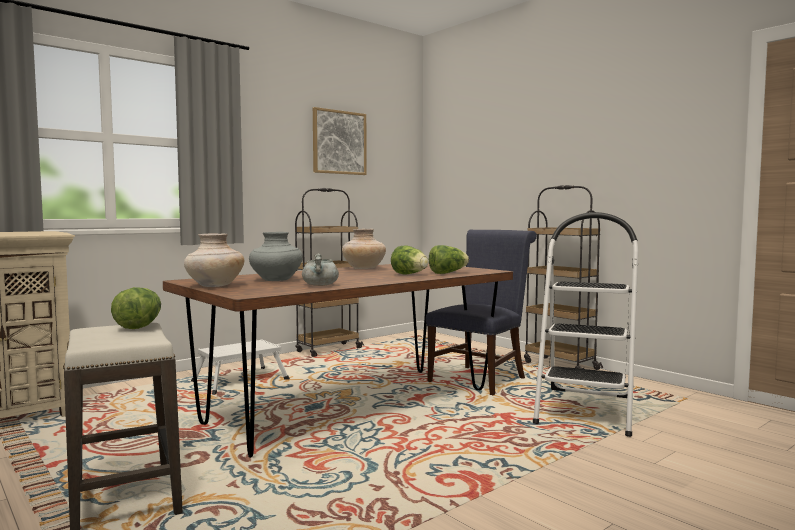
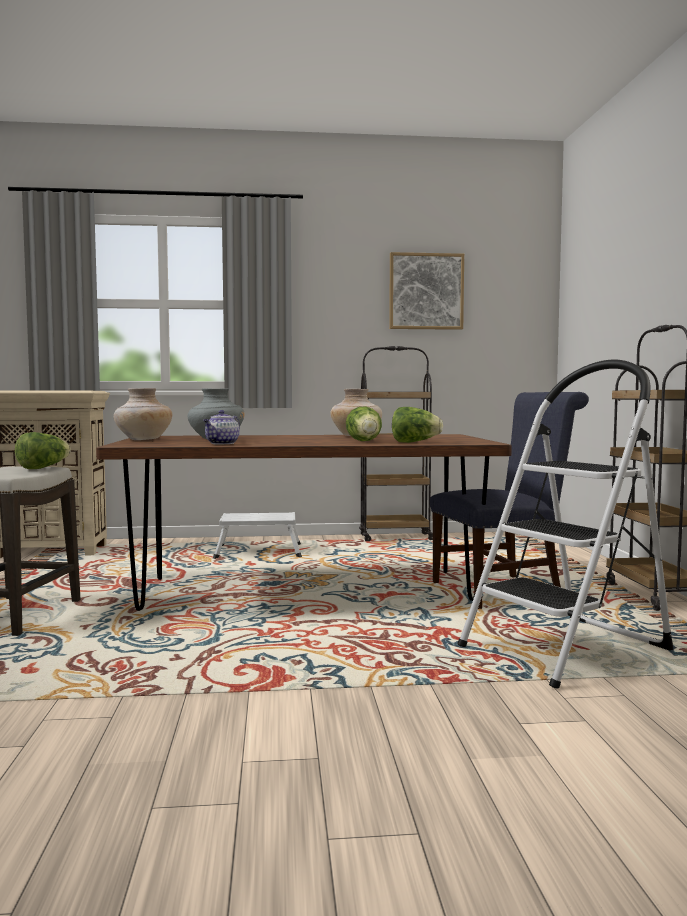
camera: 35 degrees right, 0 degrees up
(320, 285) = (222, 443): grey cooking pot -> teapot

